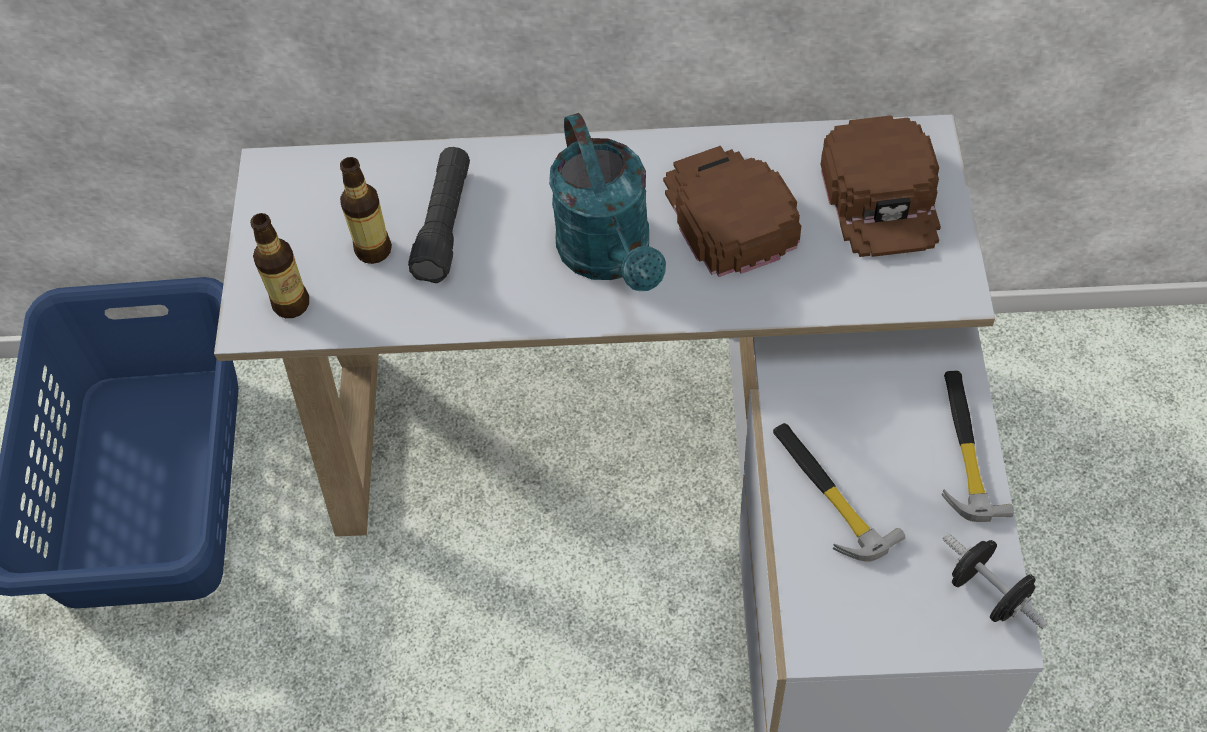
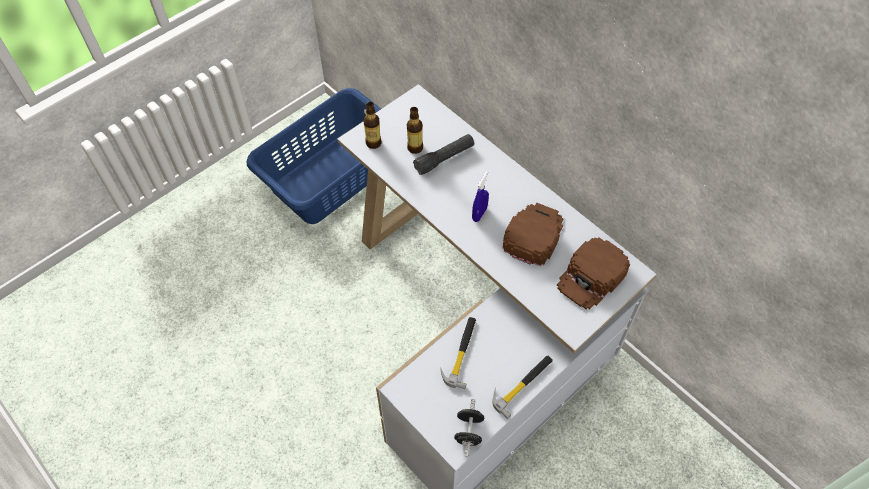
camera: 45 degrees right, 0 degrees up
(610, 257) = (479, 214): turquoise watering can -> blue spray bottle

